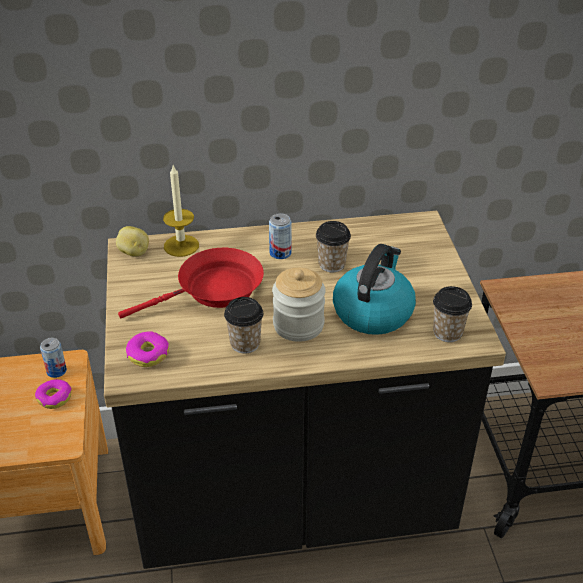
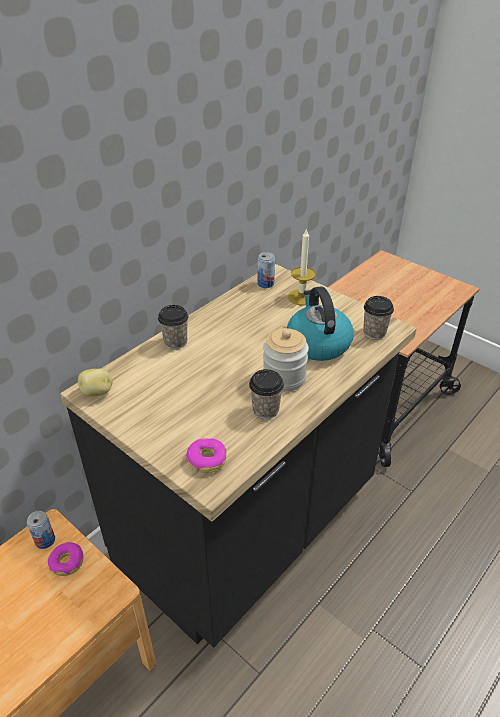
camera: 40 degrees left, 0 degrees up
(181, 246) = (130, 368): candle -> candle (301, 297)
(214, 290) = (196, 386): red frying pan -> none
(280, 253) = (210, 336): can -> can (265, 284)
(332, 264) = (254, 327): cup -> cup (175, 342)

